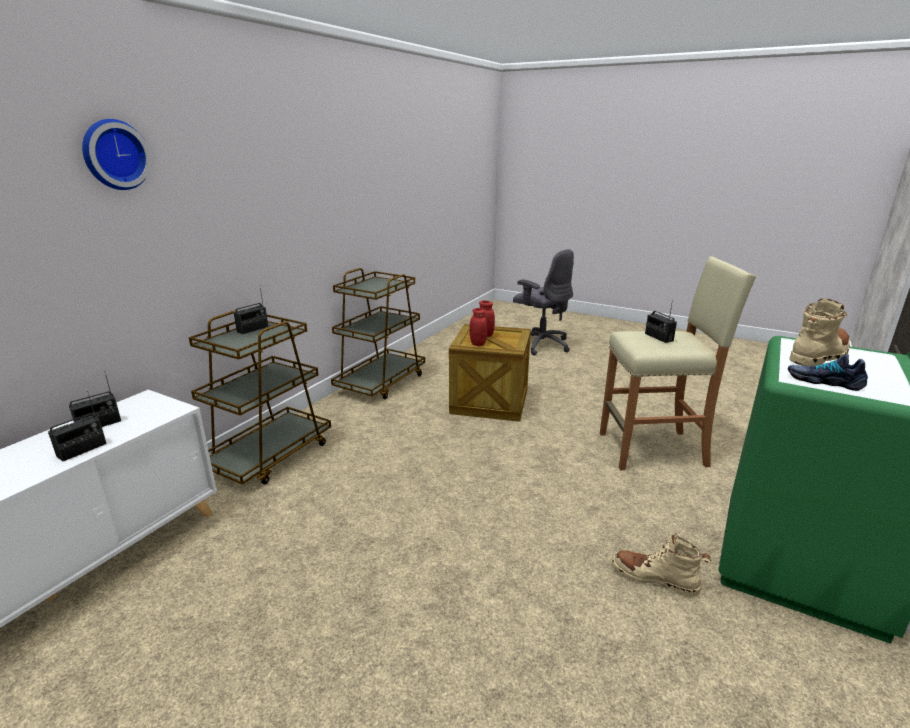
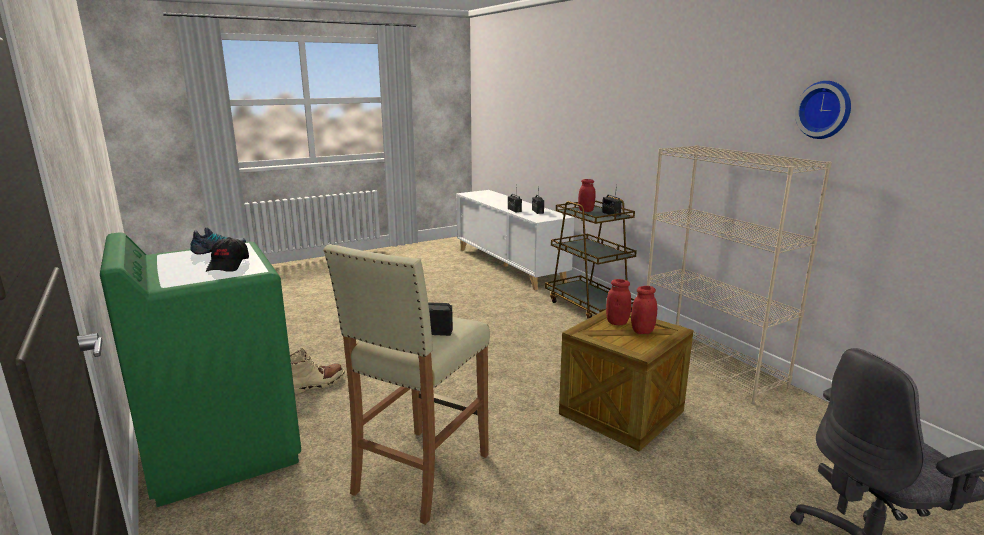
camera: 120 degrees right, 5 degrees down
(114, 155) = (595, 83): wall clock -> wall clock (825, 110)
(238, 342) = (586, 211): none -> red jar
(381, 382) = (711, 365): brown cart -> beige bookcase
(819, 356) = (228, 265): beige boot -> black cap

